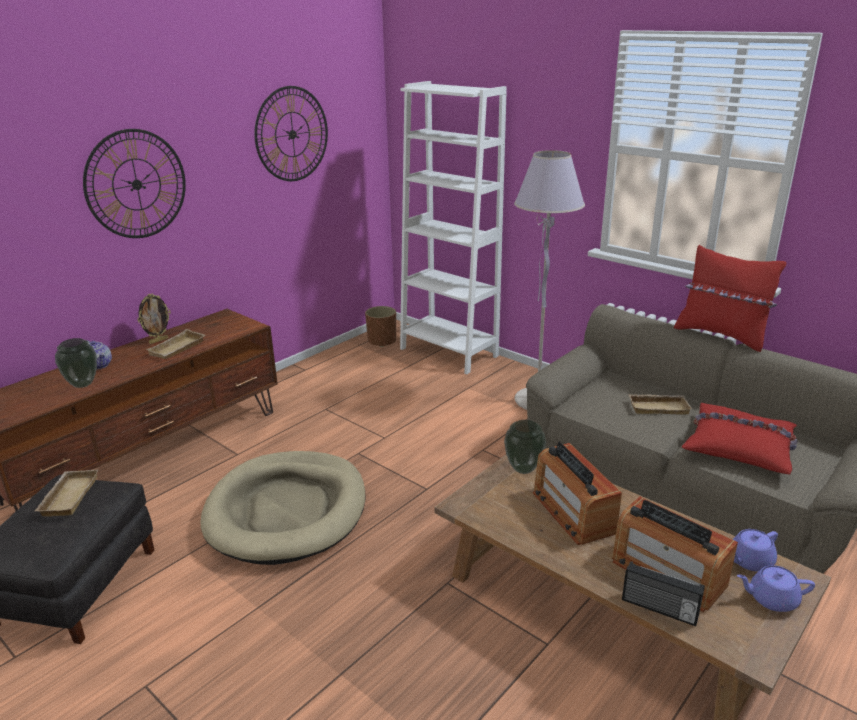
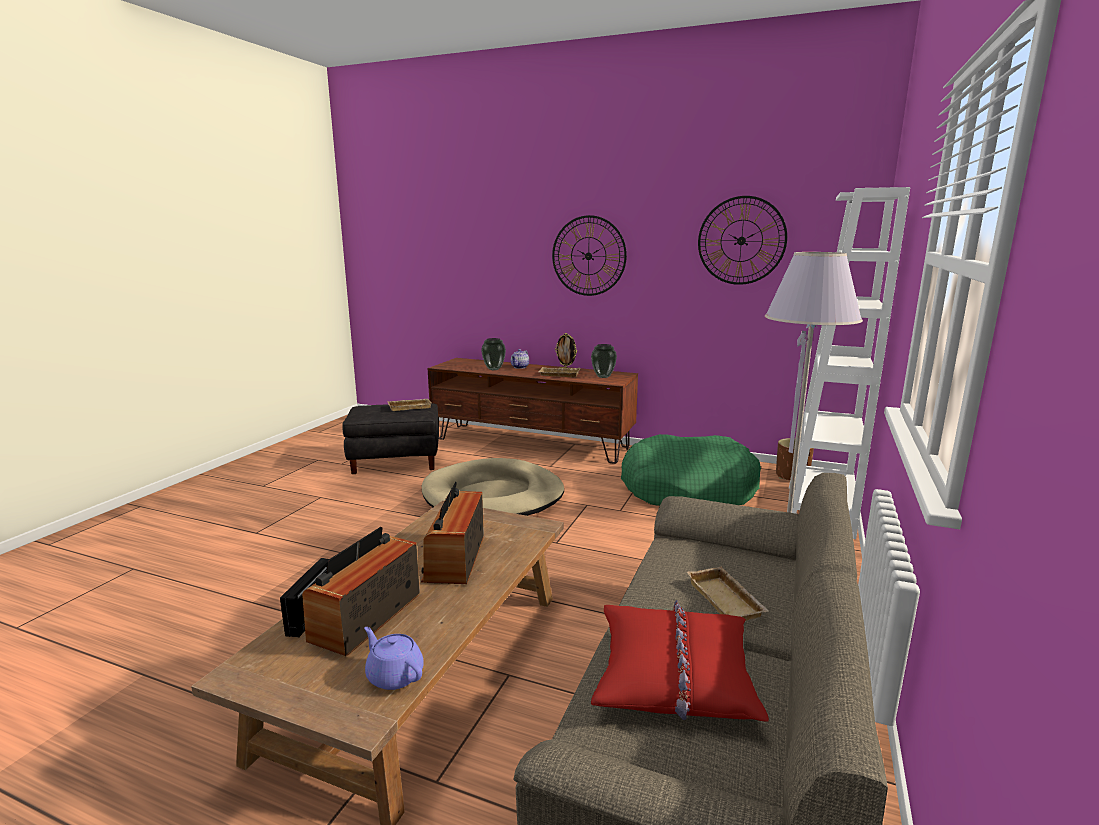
camera: 70 degrees right, 10 degrees down
(367, 392) = (687, 489): none -> green dog bed
(524, 469) = (517, 528): vase -> vase (603, 377)
(572, 512) = (455, 558): radio -> radio turned 45 degrees counterclockwise
(721, 335) = (858, 558): red pillow -> none
(771, 599) = (325, 690): purple teapot -> none

